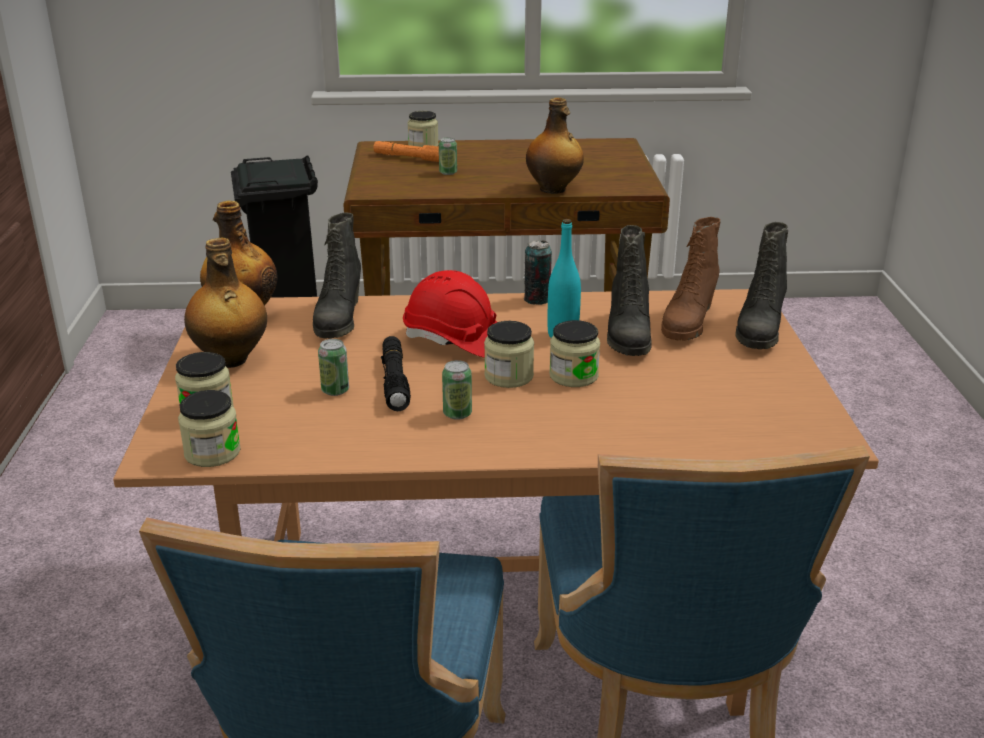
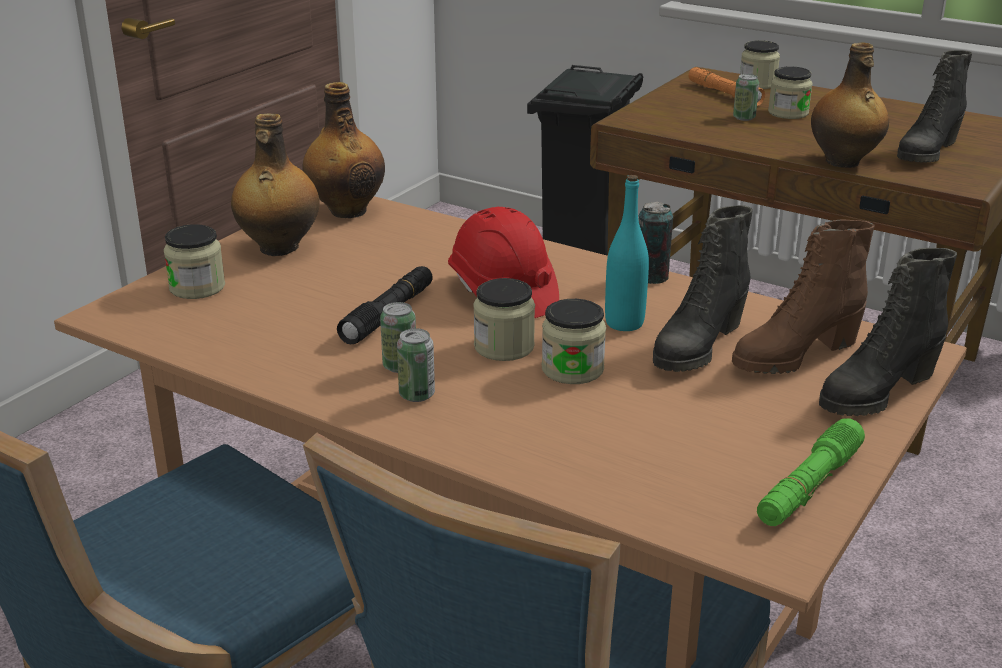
camera: 35 degrees right, 0 degrees up
(212, 453) = (149, 325): jar -> jar (788, 113)
(335, 390) = (324, 305): can -> can (417, 395)
(338, 320) = (422, 240): black boot -> black boot (926, 152)
(797, 397) = (809, 486): none -> green flashlight

